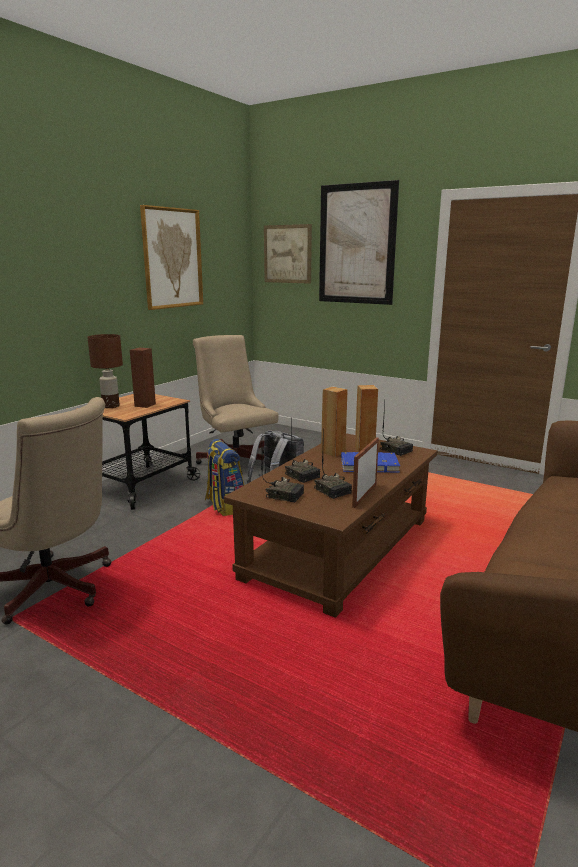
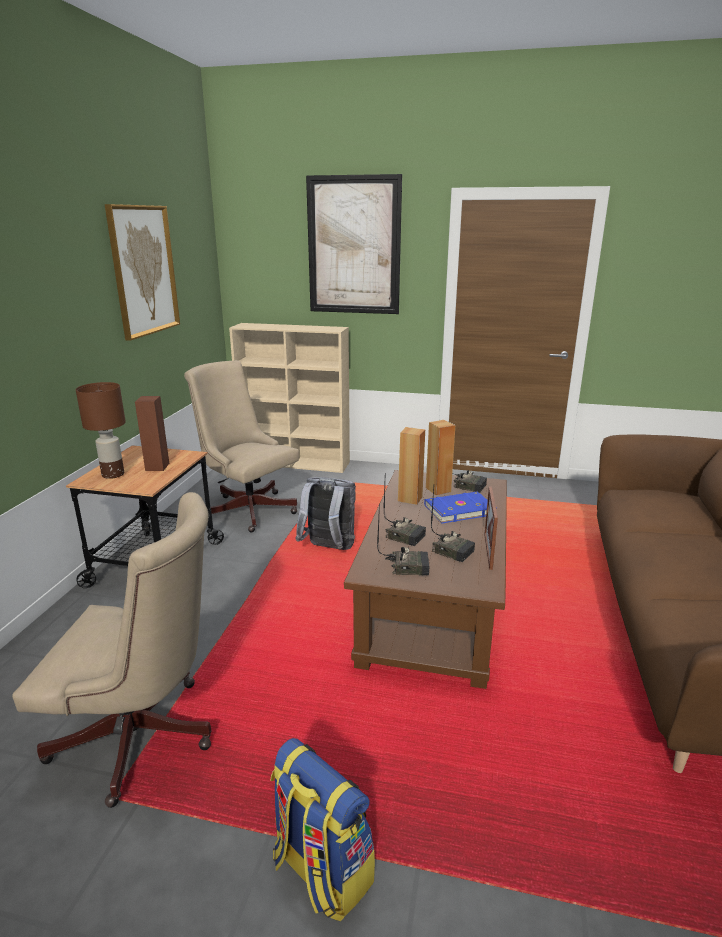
camera: 20 degrees left, 5 degrees up
(224, 506) = (277, 573): backpack -> backpack (320, 871)
(287, 254) = (266, 256): picture -> none
(298, 433) = (296, 463): none -> beige bookcase

